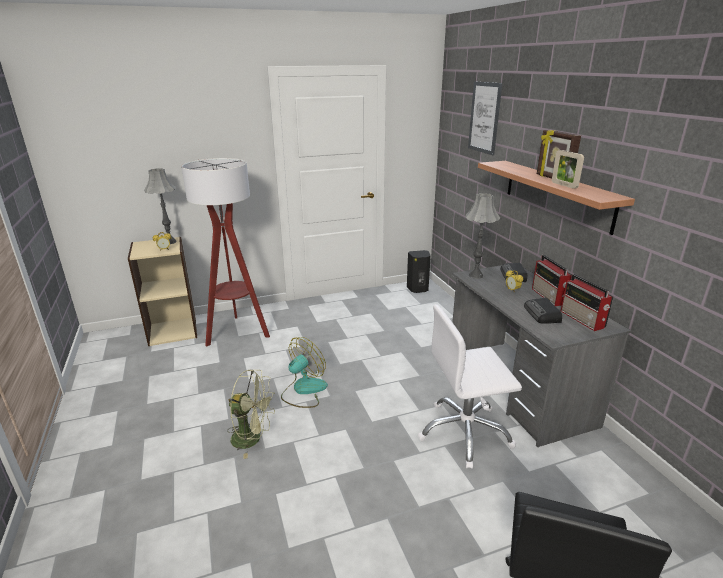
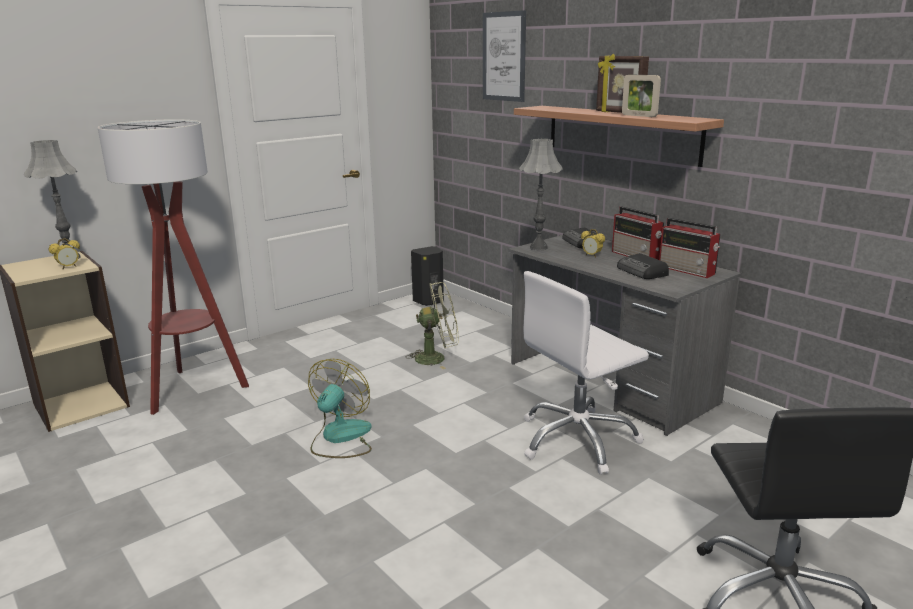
camera: 20 degrees left, 5 degrees down
(252, 439) = (299, 508): green fan -> green fan (436, 358)

